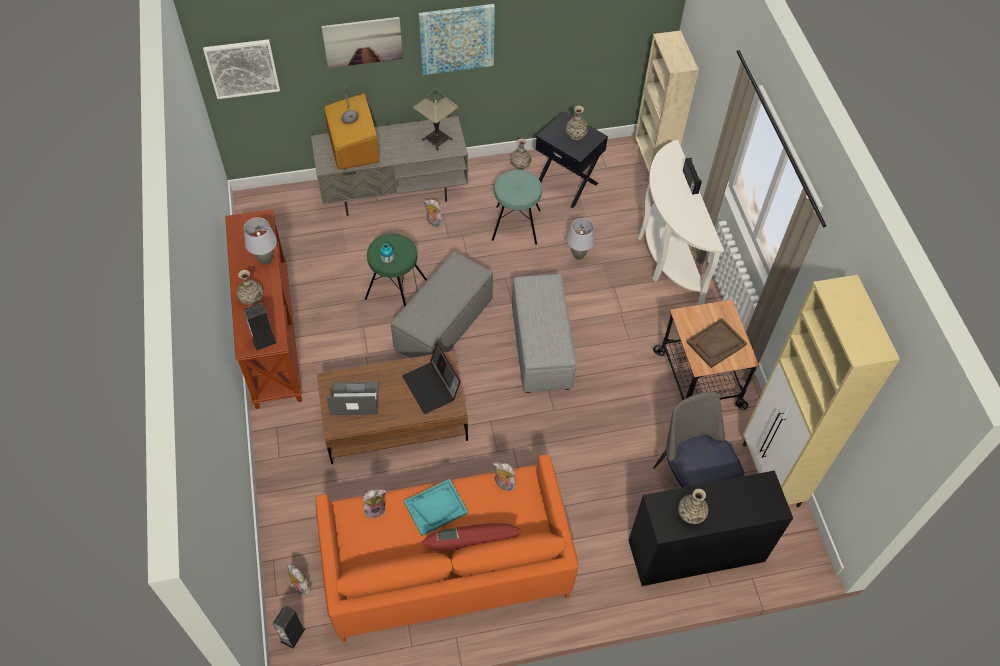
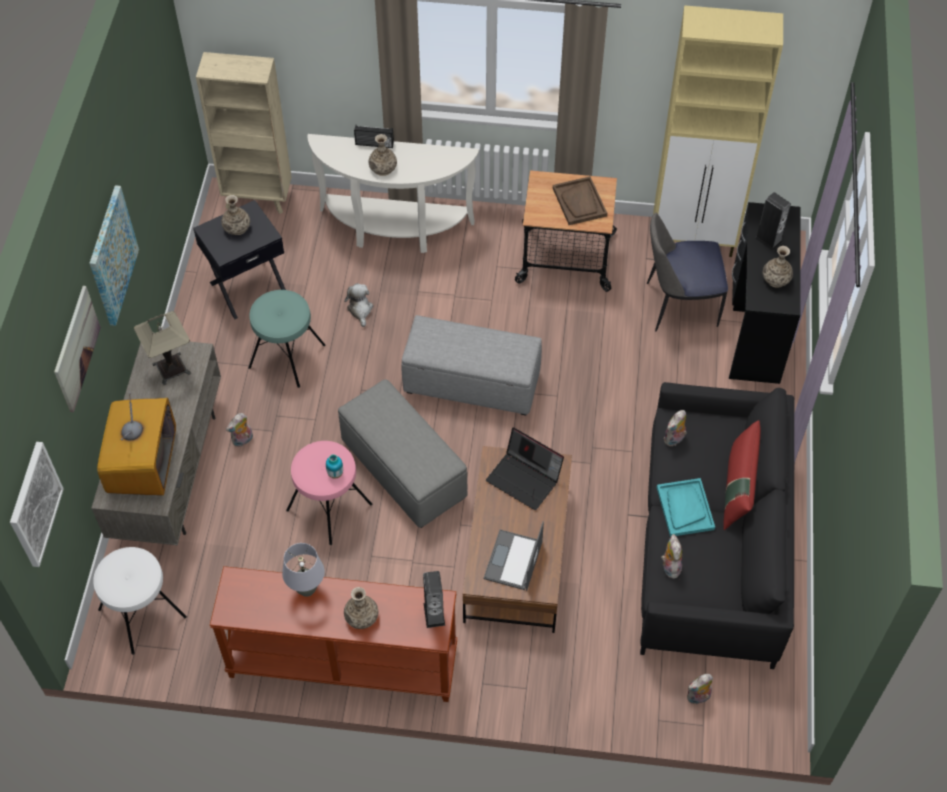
camera: 70 degrees left, 0 degrees up
(280, 213) = (142, 613): none -> white stool
(293, 635) = (754, 717): speaker -> speaker (768, 240)
(354, 149) = (143, 463): television -> television turned 90 degrees clockwise
(396, 289) = (329, 507): green stool -> pink stool
(432, 387) = (525, 479): laptop -> laptop turned 45 degrees clockwise
(446, 563) = (710, 547): orange sofa -> black sofa
(520, 164) = (193, 324): vase -> vase (383, 168)
(578, 256) = (360, 310): grey table lamp -> plush toy

